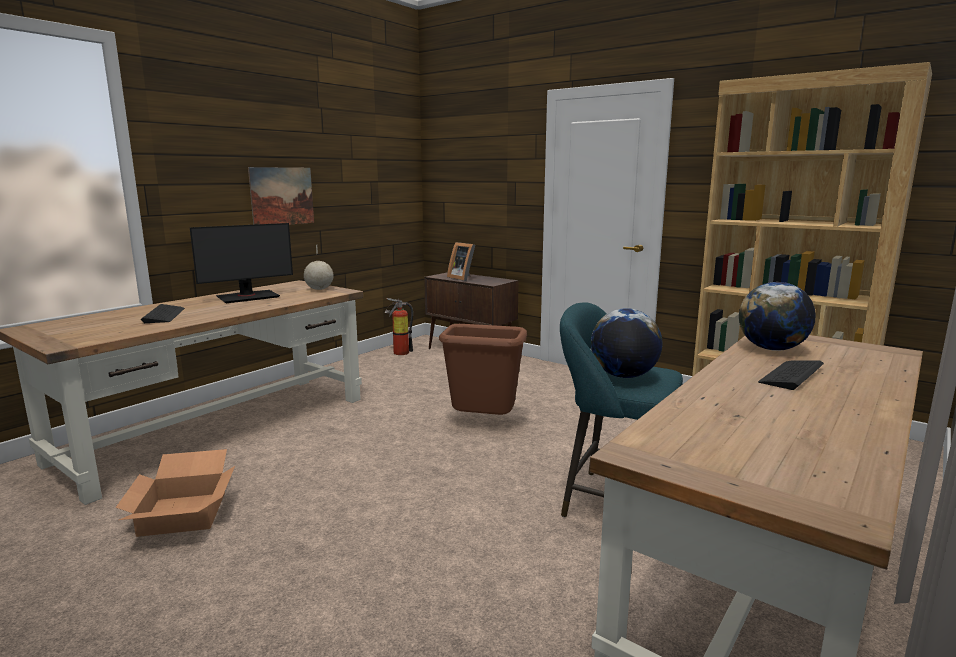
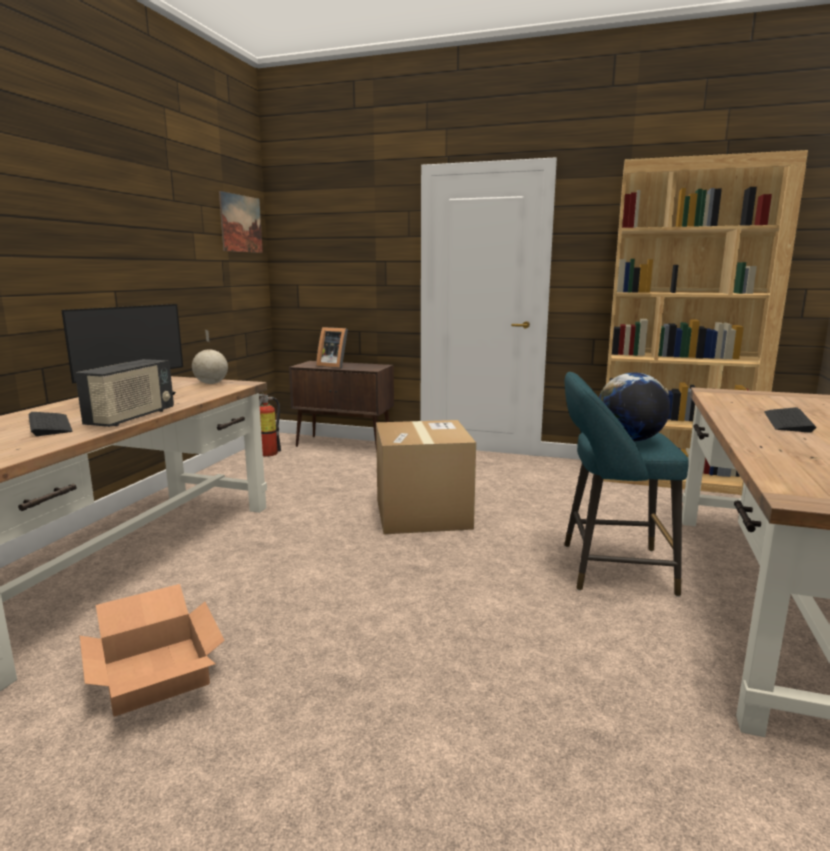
camera: 20 degrees left, 0 degrees up
(221, 314) = (131, 418): none -> radio
(282, 196) = (137, 274): picture -> picture (241, 223)
(484, 423) = (422, 514): brown trash can -> cardboard box
(772, 349) = (736, 403): globe -> none

